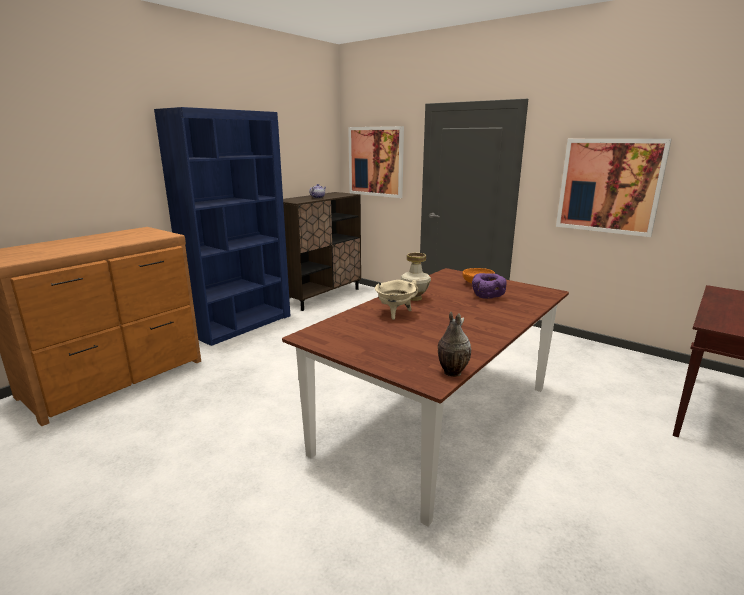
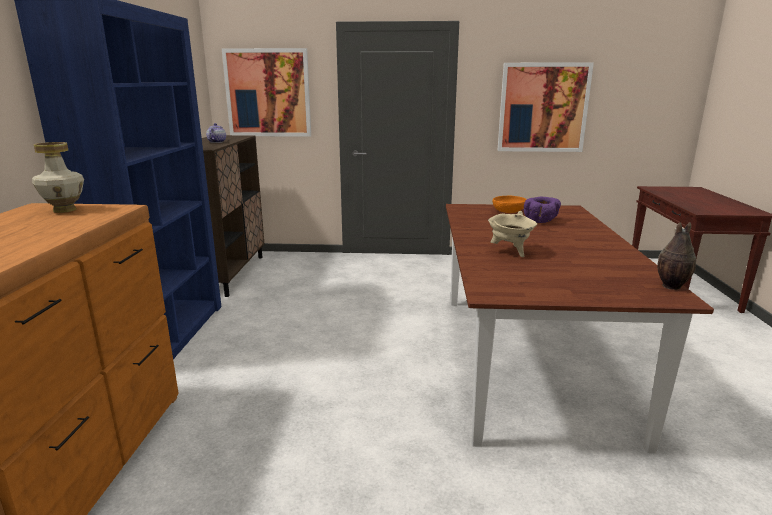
camera: 35 degrees left, 0 degrees up
(414, 298) = (490, 235): vase -> vase (64, 210)

